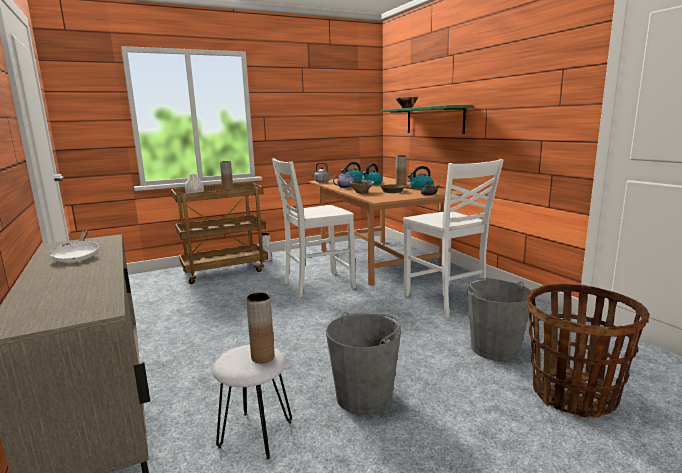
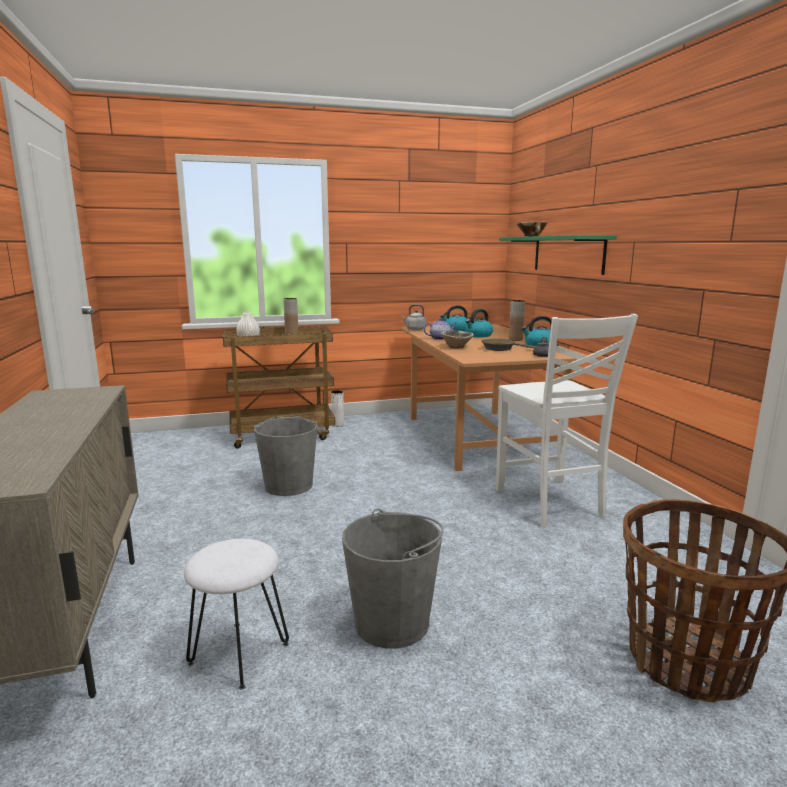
camera: 10 degrees right, 0 degrees up
(77, 256) = (55, 410): white frying pan -> none
(263, 357) = (247, 558): brown vase -> none
(317, 285) = (387, 464): white chair -> none
(495, 348) = (595, 578): grey bucket -> grey bucket (289, 485)

